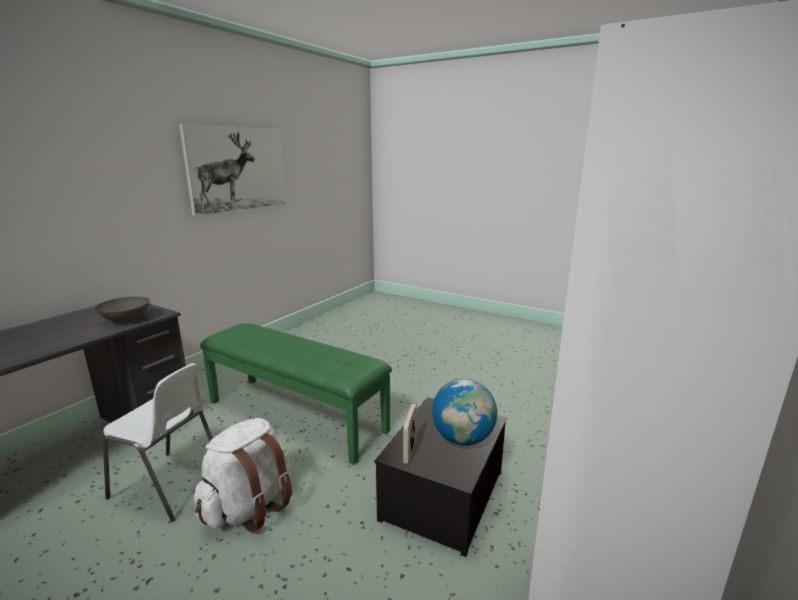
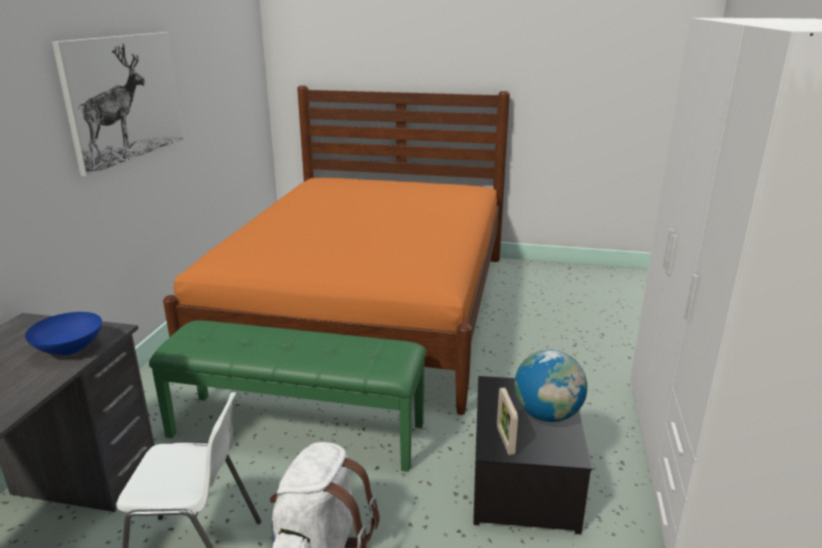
camera: 20 degrees left, 5 degrees up
(126, 320) = (69, 349): grey bowl -> blue bowl
(404, 342) = (368, 309): none -> orange bed

